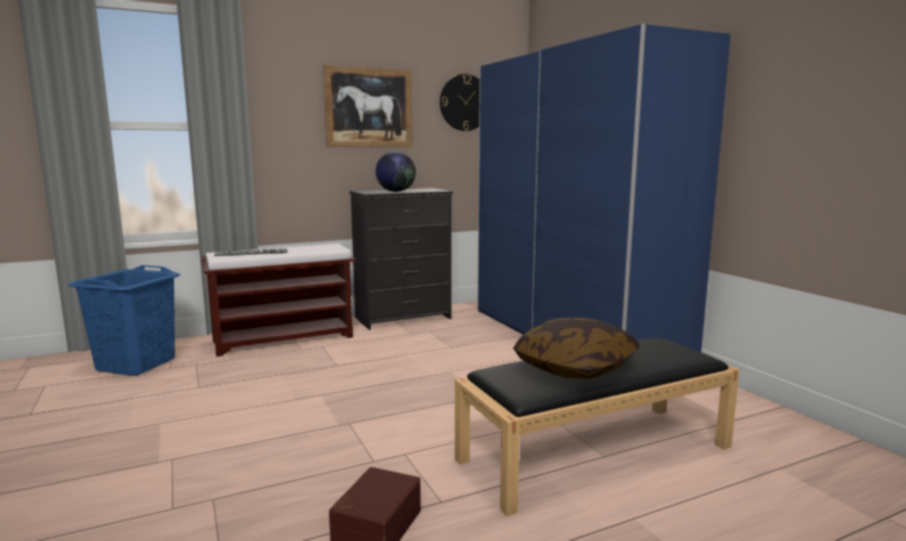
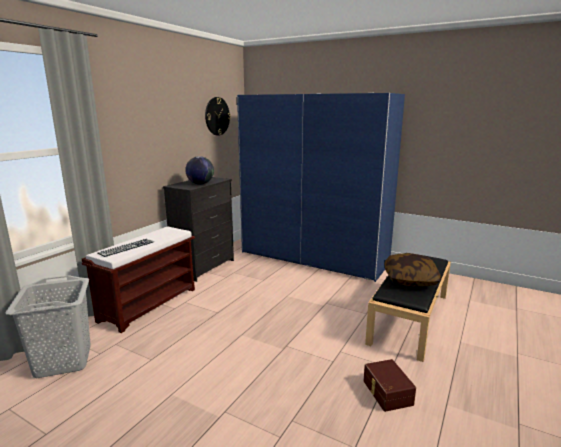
camera: 35 degrees left, 5 degrees up
(135, 364) = (63, 361): blue laundry basket -> grey laundry basket
(369, 107) = (168, 124): picture -> none

